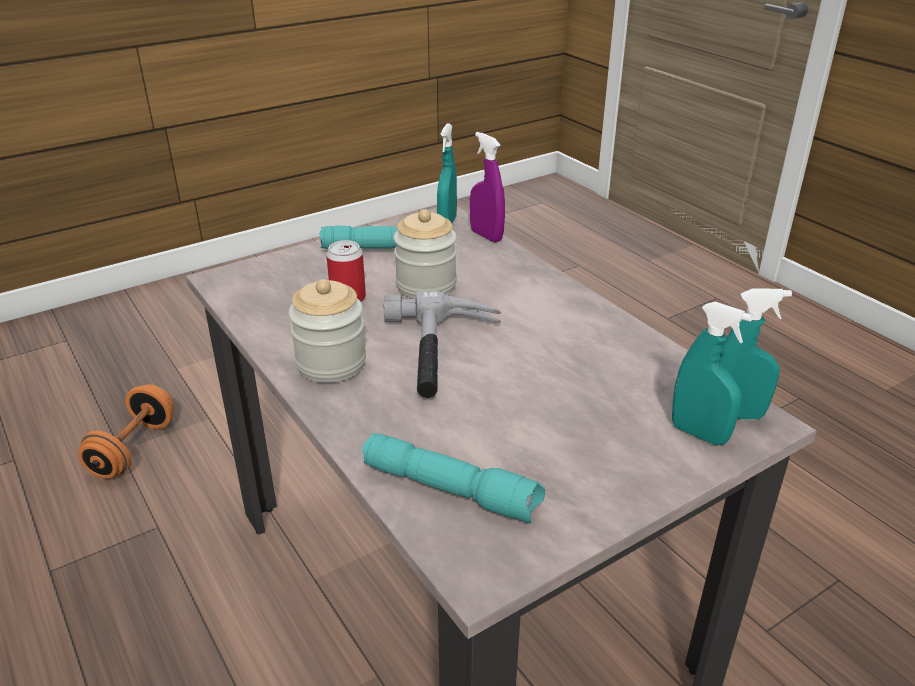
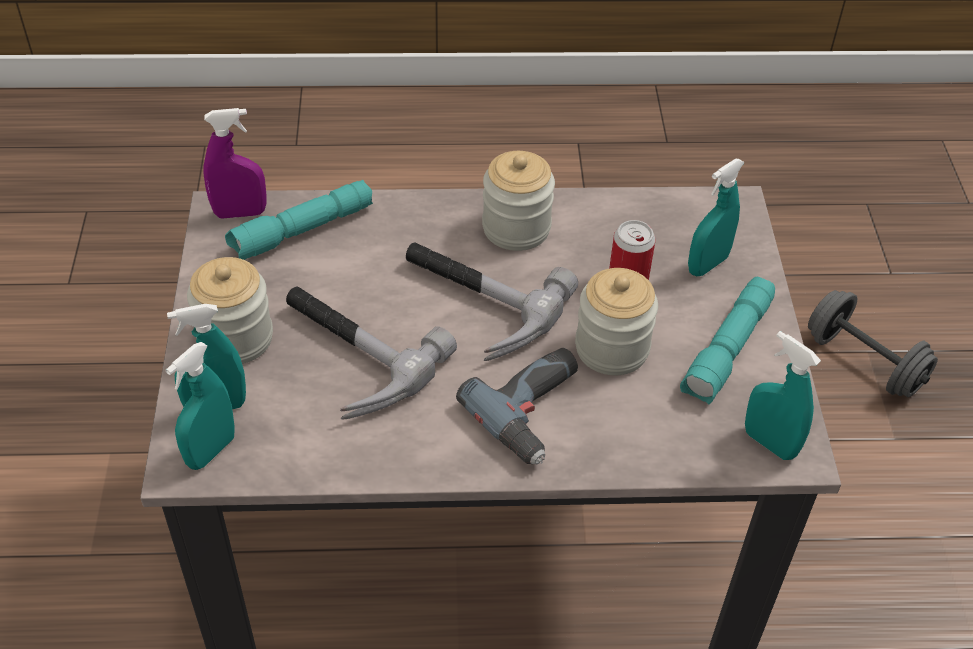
camera: 120 degrees right, 15 degrees up
(133, 449) = (863, 362): orange dumbbell -> grey dumbbell
(302, 273) = (707, 264): none -> turquoise spray bottle
(486, 236) = (706, 464): purple spray bottle -> purple spray bottle (240, 213)
(515, 295) = (537, 412): none -> power drill
(565, 391) = (348, 355): none -> hammer
(624, 462) = (235, 338): none -> jar

